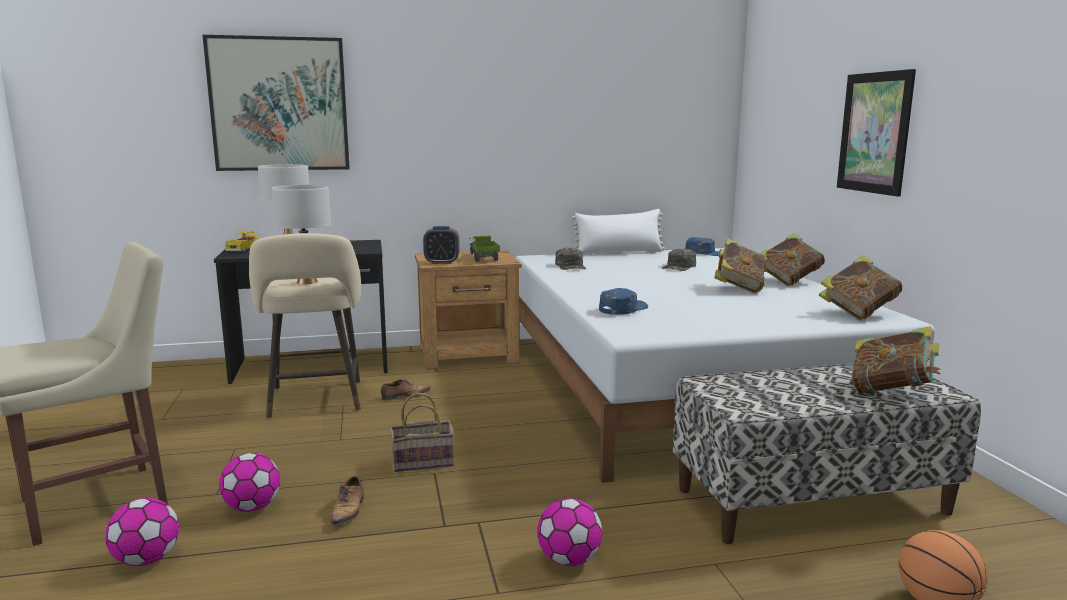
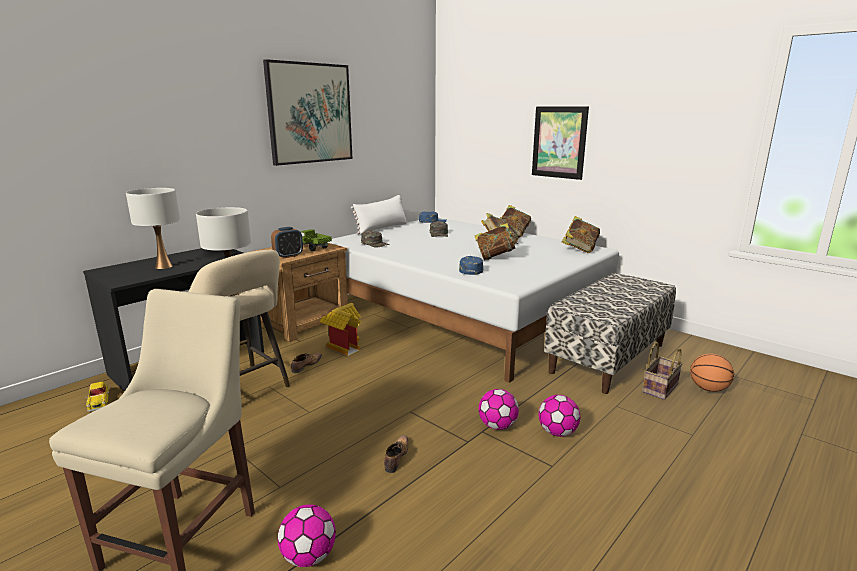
camera: 35 degrees left, 5 degrees up
(243, 249) = (115, 273): toy car -> toy car (99, 401)
(252, 508) = (325, 484): football -> football (497, 426)
(279, 104) = (116, 131): picture -> picture (310, 113)
(348, 511) = (396, 457): shoe -> shoe turned 135 degrees counterclockwise
(424, 461) = (392, 406): basket -> basket (659, 387)
(471, 387) = (343, 346): none -> toy house
(891, 392) = (642, 290): book -> book (495, 257)

